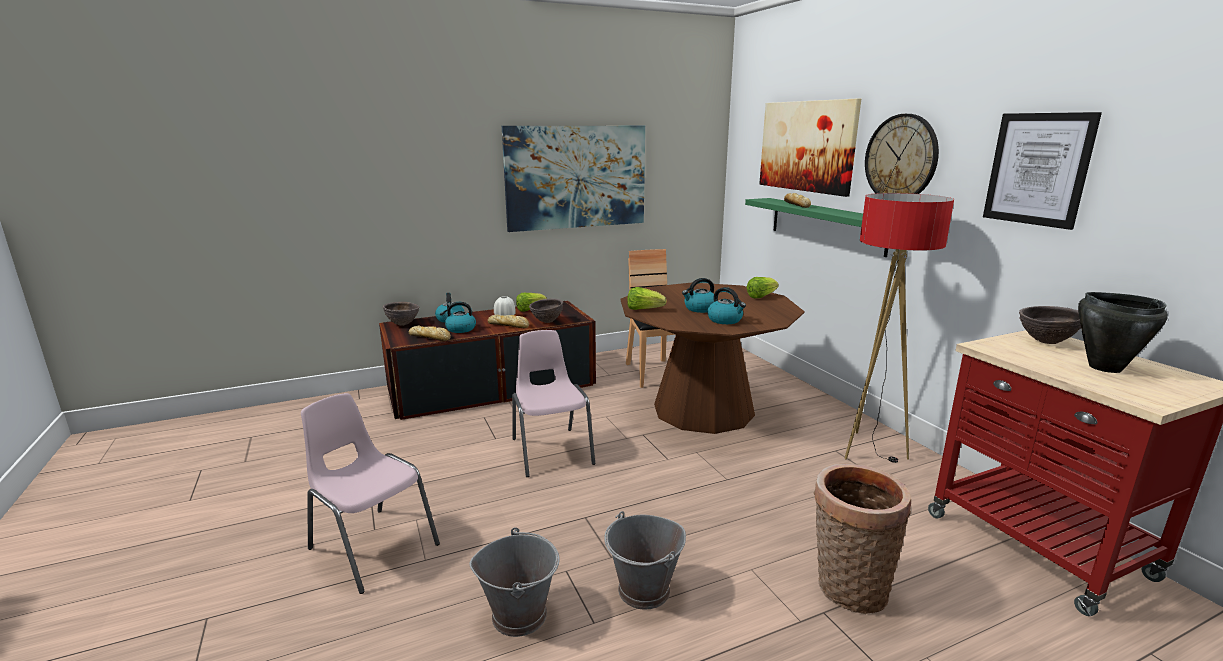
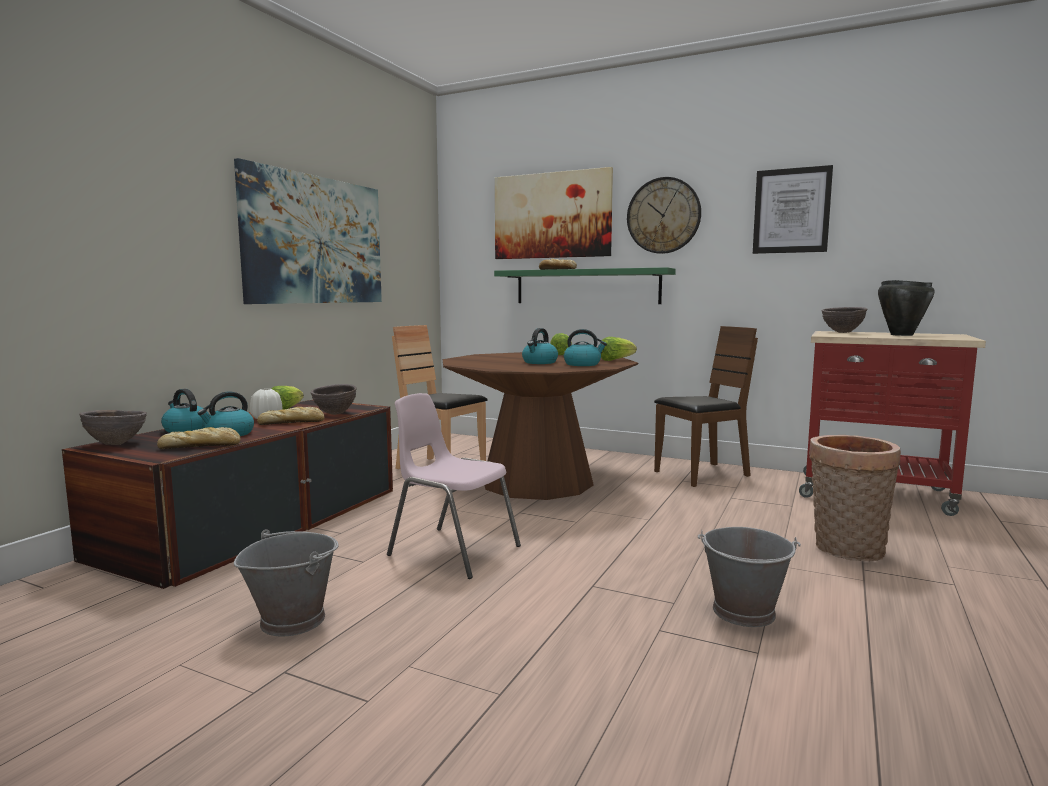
camera: 40 degrees left, 10 degrees down
(372, 546) = (401, 717): pink chair -> none
(520, 614) = (691, 682): grey bucket -> grey bucket (293, 620)
(644, 309) = (492, 367): lettuce -> lettuce (615, 360)
(870, 450) = (701, 474): floor lamp -> brown chair

